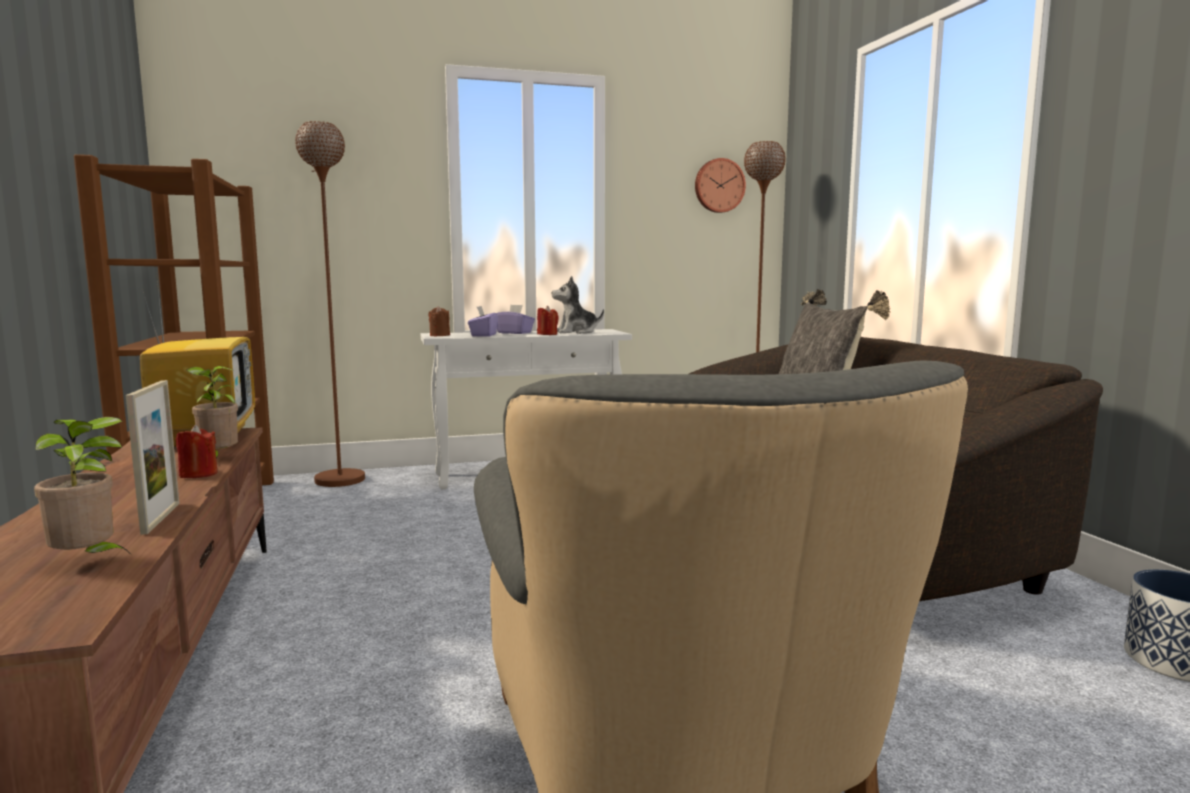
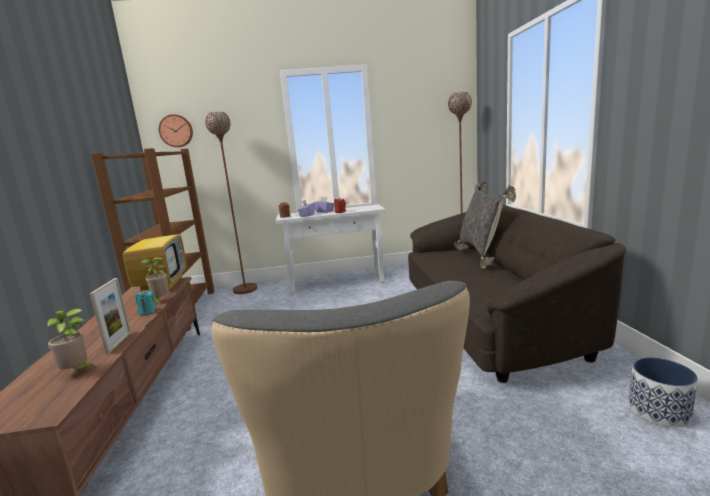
camera: 10 degrees right, 5 degrees up
(198, 474) = (148, 312): red candle -> turquoise candle
(576, 332) = (357, 209): plush toy -> none
(719, 186) = (437, 118): wall clock -> wall clock (176, 131)

